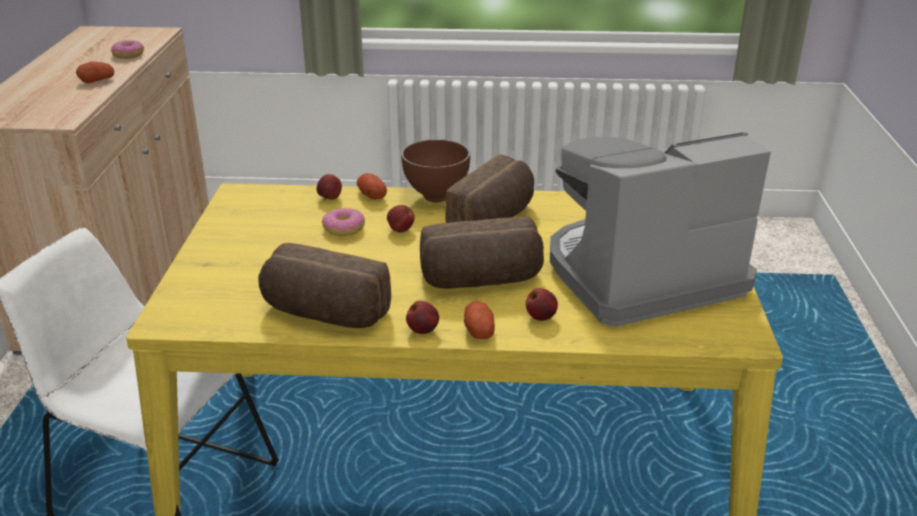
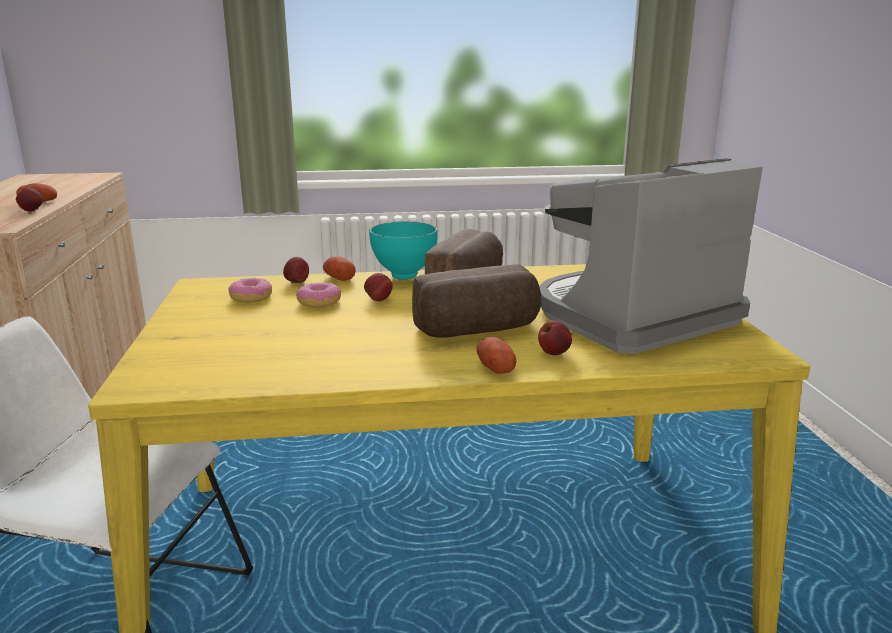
camera: 10 degrees left, 10 degrees down
(128, 55) = (70, 188): donut -> donut (251, 298)
(324, 314) = (320, 367): bread -> none
(423, 330) = (435, 372): apple -> apple (32, 211)
(435, 197) = (403, 276): brown bowl -> turquoise bowl

